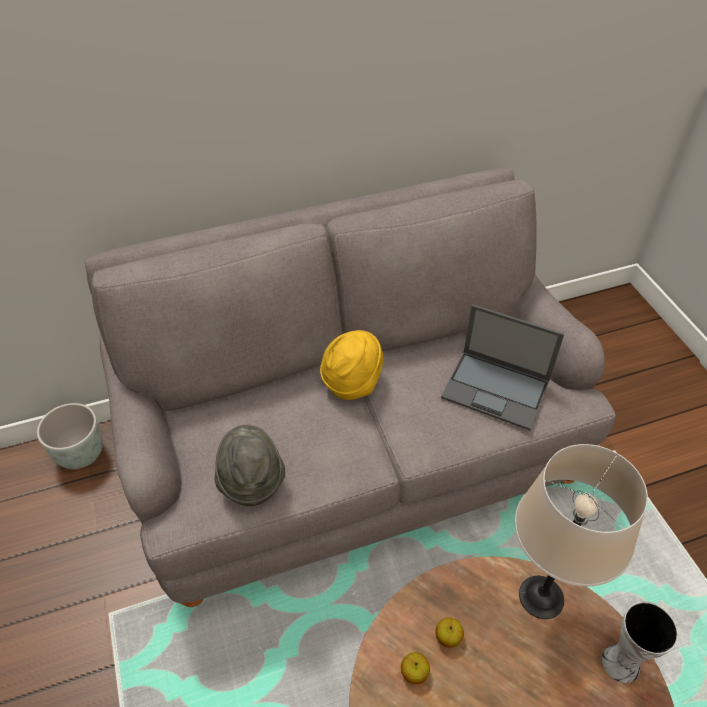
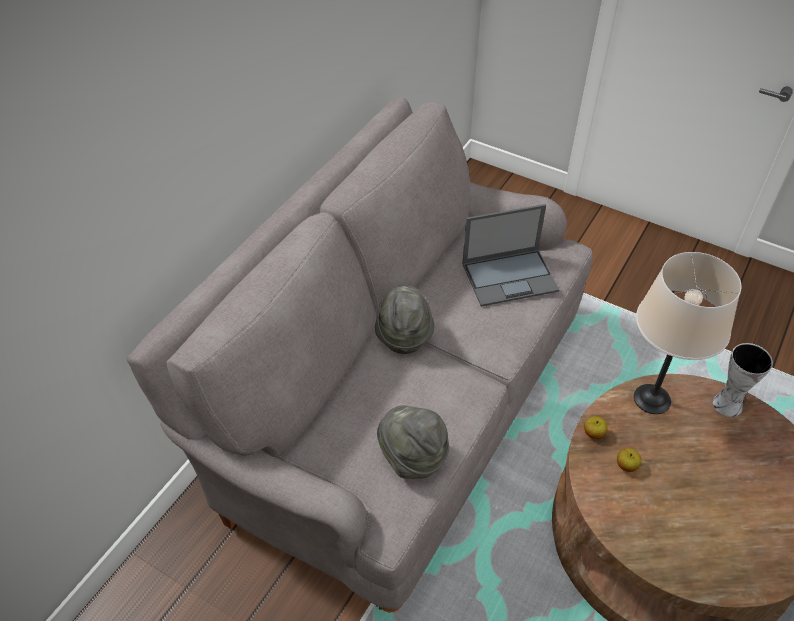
camera: 40 degrees left, 0 degrees up
(81, 453) = (156, 575): grey planter -> none
(352, 381) = (403, 335): yellow hat -> grey hat
(414, 672) = (629, 503): apple -> apple (593, 433)

